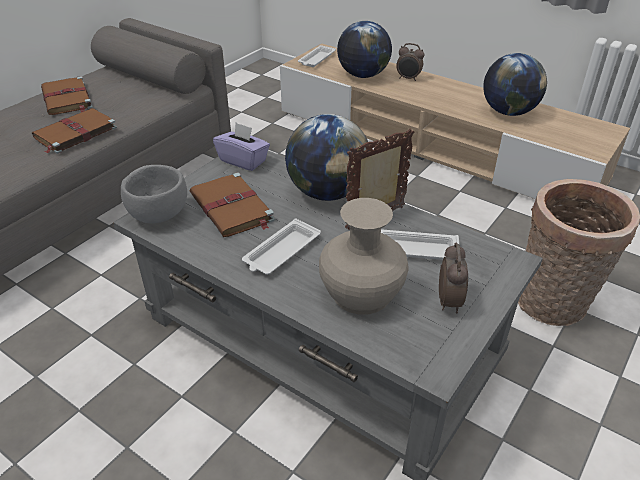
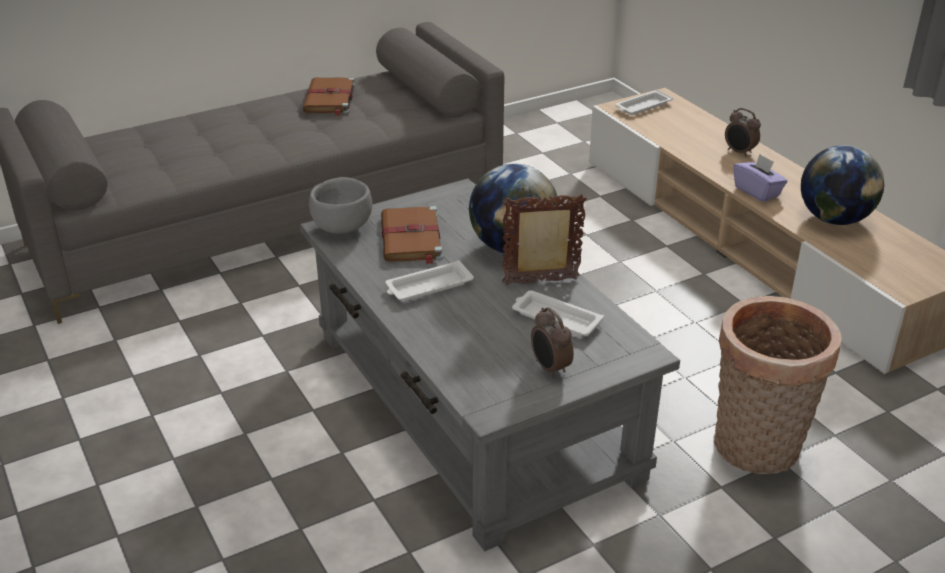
camera: 25 degrees right, 5 degrees down
(74, 133) = (317, 135): brown book -> none
(243, 160) = (454, 197): purple tissue box -> purple tissue box (757, 191)
(361, 293) = (473, 339): beige vase -> none
(363, 75) = (684, 137): globe -> none
(450, 301) = (549, 368): alarm clock -> alarm clock turned 120 degrees clockwise

